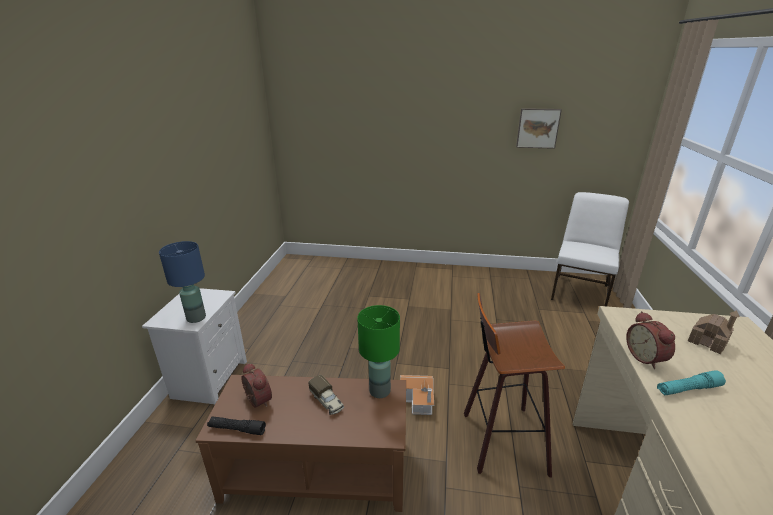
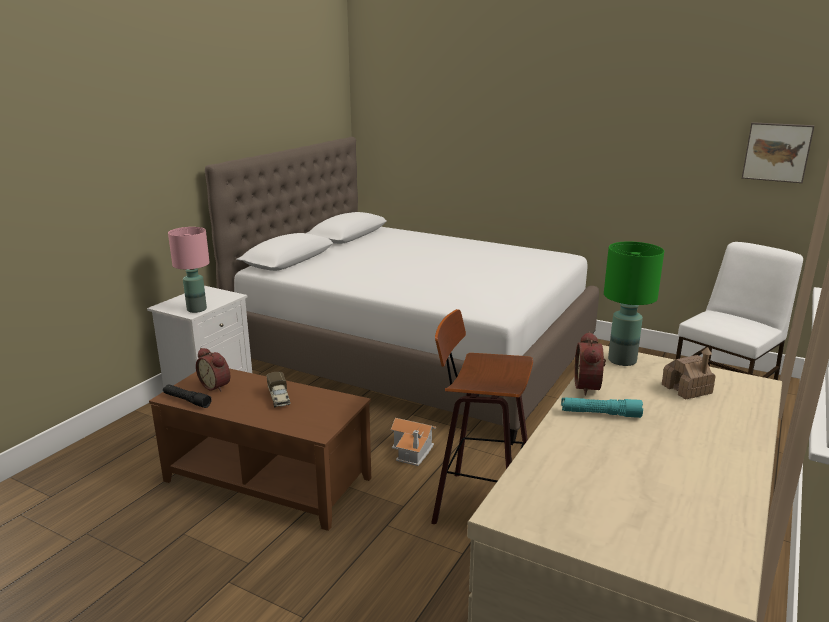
camera: 20 degrees right, 5 degrees down
(196, 318) = (196, 309): blue table lamp -> pink table lamp
(256, 401) = (216, 386): alarm clock -> alarm clock turned 150 degrees clockwise
(364, 303) = (415, 353): none -> white bed
(379, 390) = (336, 400): green table lamp -> green table lamp (622, 360)
(537, 128) = (678, 147): picture -> picture (777, 152)

